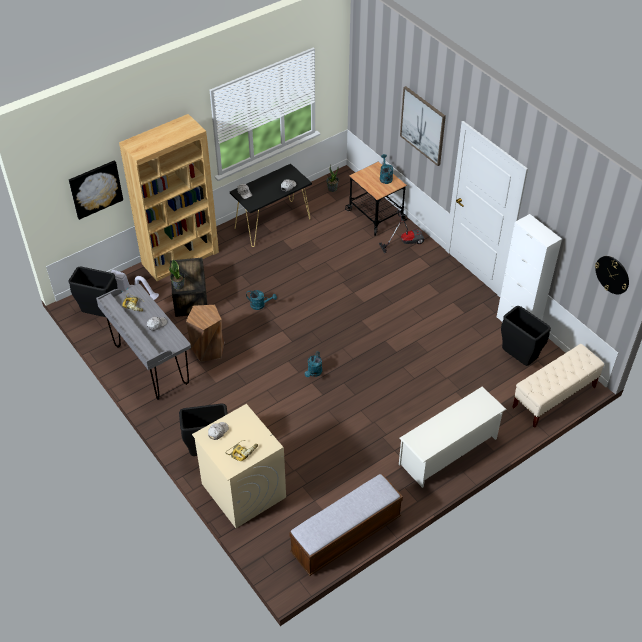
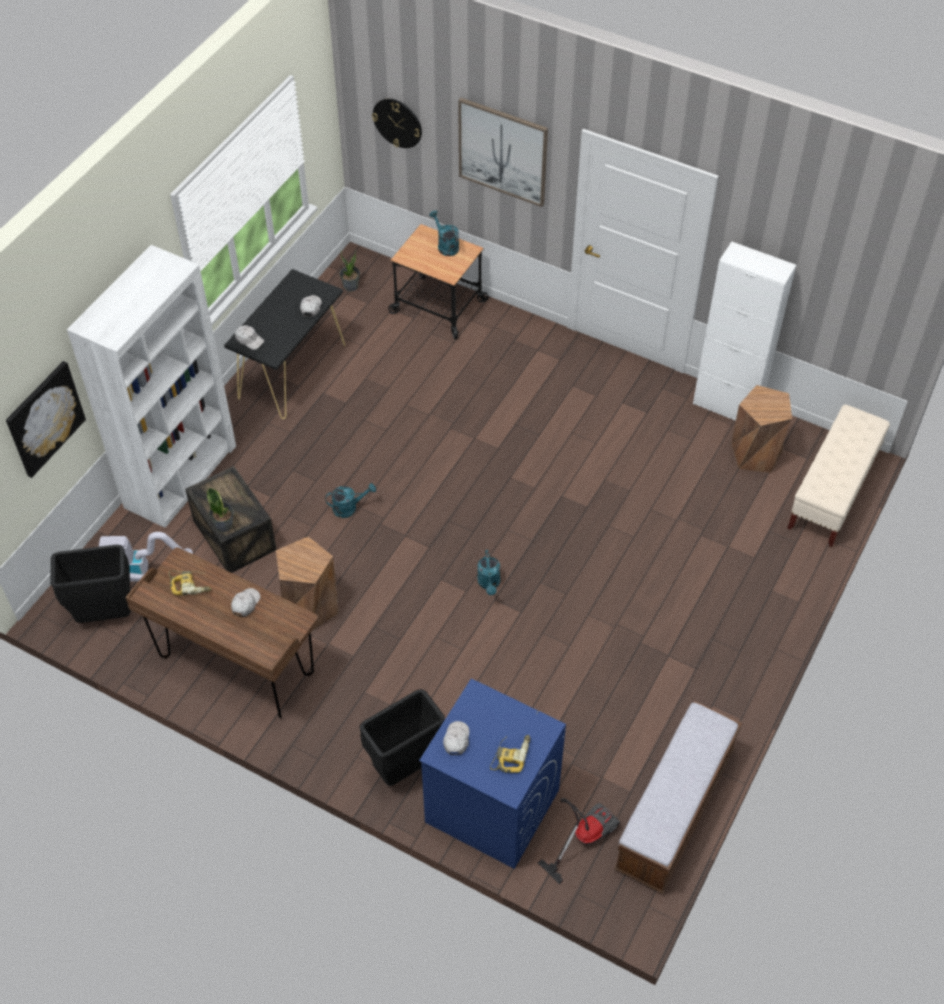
camera: 25 degrees left, 5 degrees up
(151, 365) = (236, 667): grey desk -> brown desk
(180, 258) = (181, 476): brown bookcase -> white bookcase
(243, 490) = (491, 806): beige washing machine -> blue washing machine
(405, 241) = (503, 333): vacuum cleaner -> vacuum cleaner (582, 837)
(448, 451) = (741, 627): white shoe rack -> none
(519, 358) = (756, 454): black trash can -> brown stool
(612, 274) = (891, 295): wall clock -> wall clock (397, 122)

